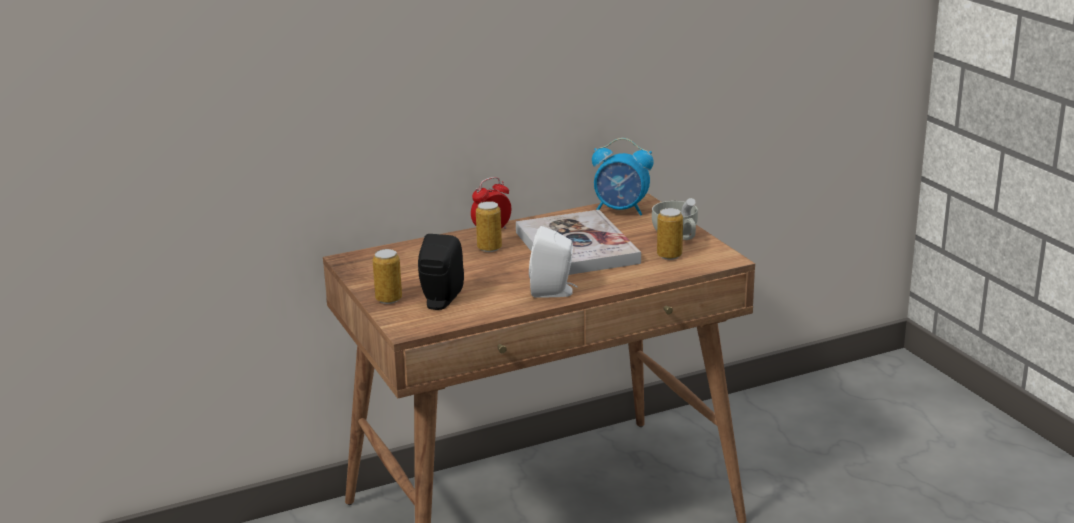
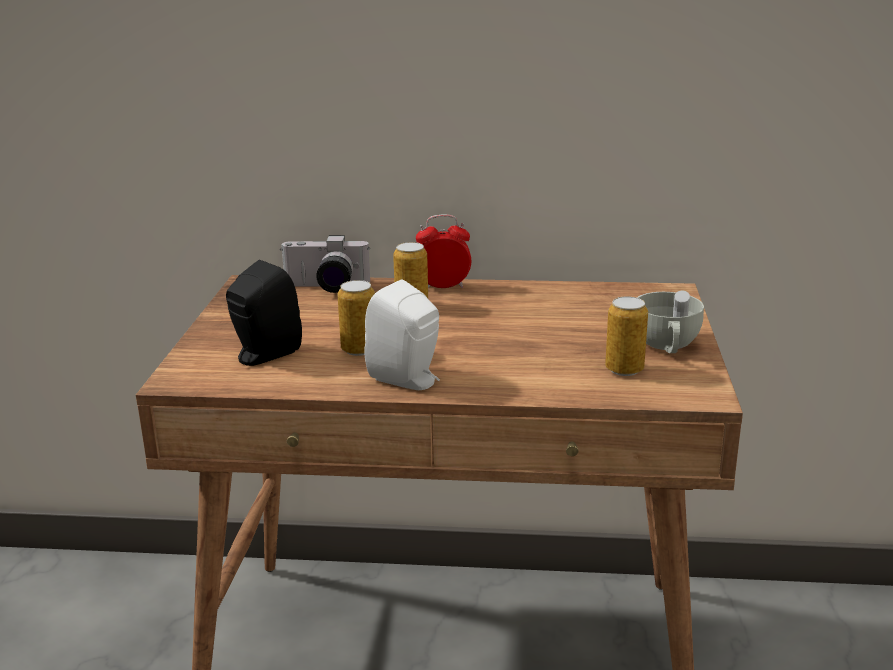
camera: 30 degrees right, 0 degrees up
(389, 299) = (216, 338): can -> can (359, 350)
(411, 250) = (326, 288): none -> camera
(576, 247) = (515, 329): book -> none
(621, 210) = (632, 296): alarm clock -> none

